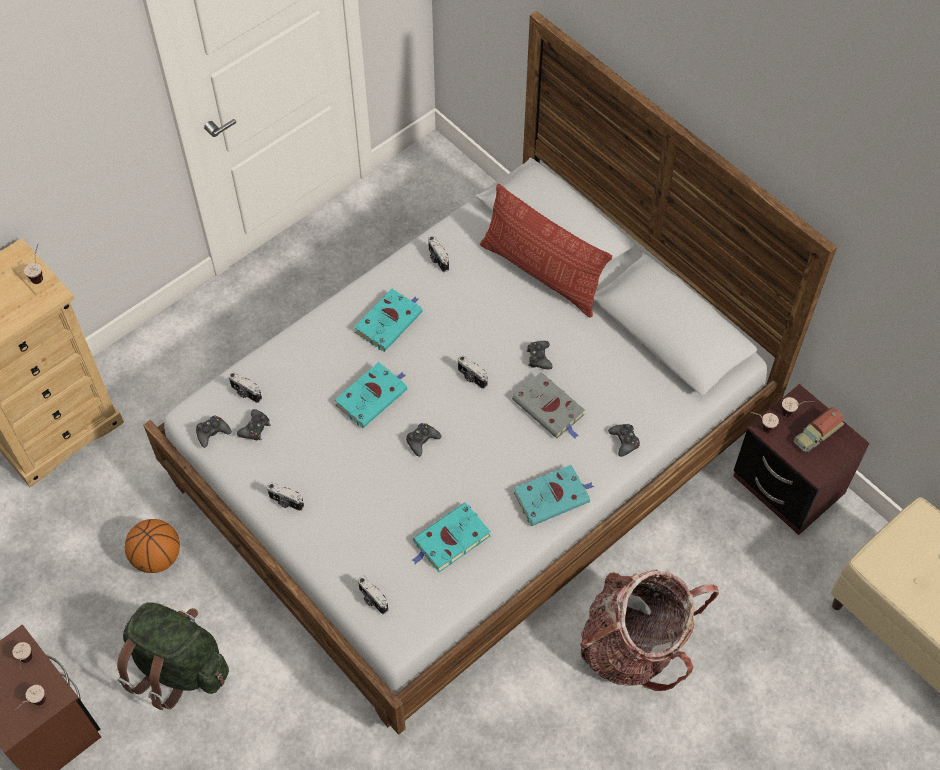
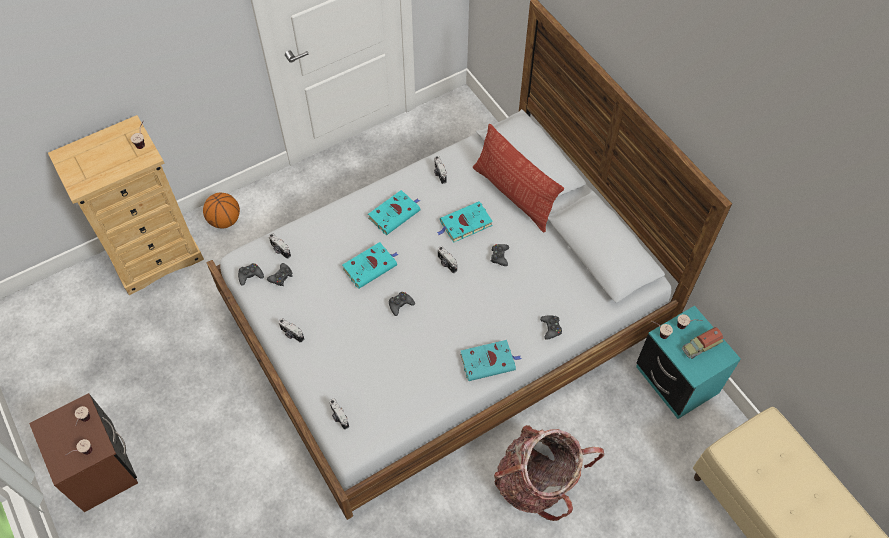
camera: 10 degrees right, 0 degrees up
(157, 557) = (206, 359): basketball -> basketball (225, 220)
(178, 667) = (203, 441): green backpack -> none
(450, 540) = (405, 382): turquoise book -> turquoise book (464, 224)
(550, 409) = (500, 296): grey book -> none
(788, 485) = (676, 380): brown nightstand -> turquoise nightstand

